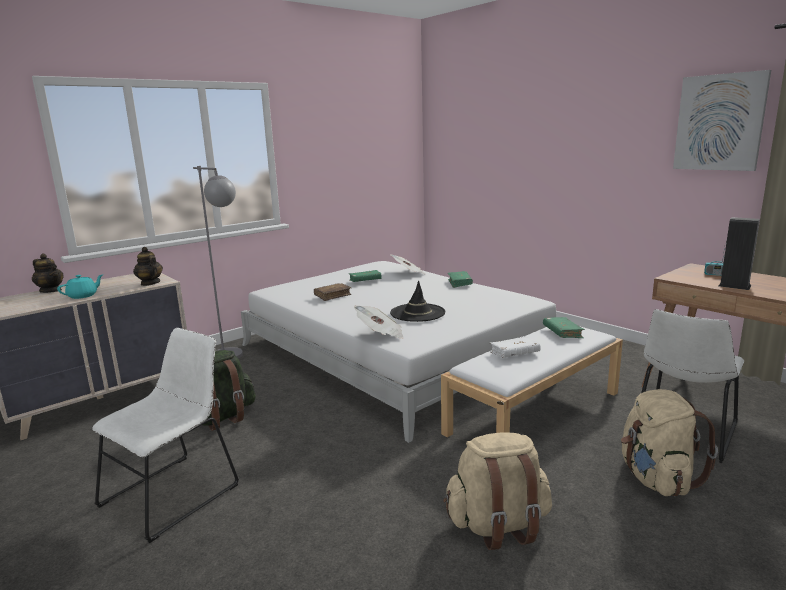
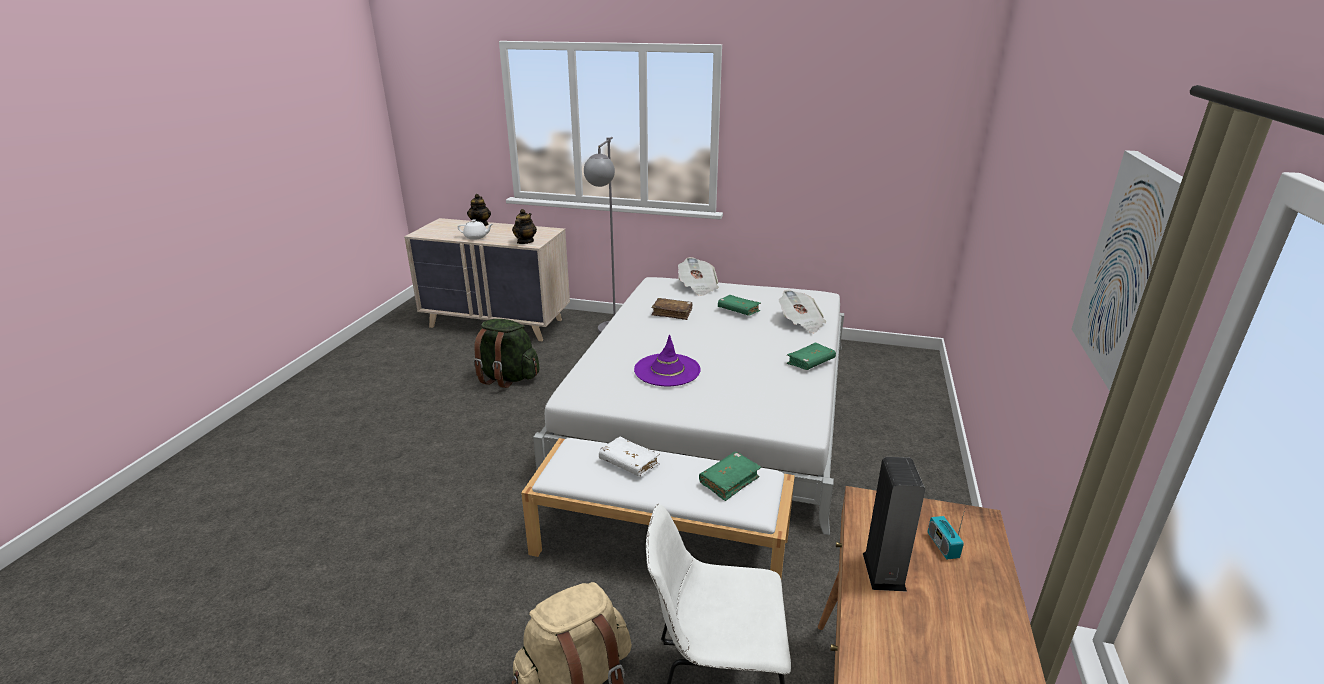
camera: 55 degrees right, 10 degrees up
(83, 296) = (476, 237): turquoise teapot -> white teapot
(175, 492) = (401, 409): white chair -> none
(380, 334) = (589, 372): newspaper -> newspaper (698, 287)
(417, 313) = (667, 370): black hat -> purple hat
(498, 525) = (431, 580): beige backpack -> none

